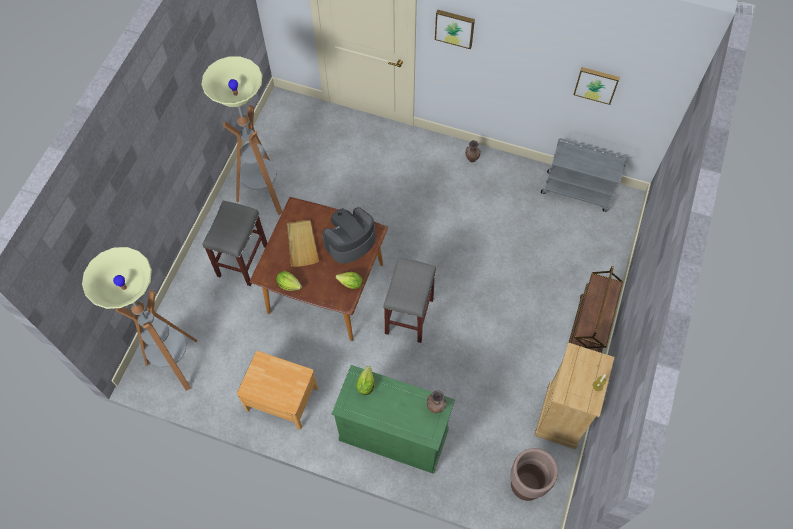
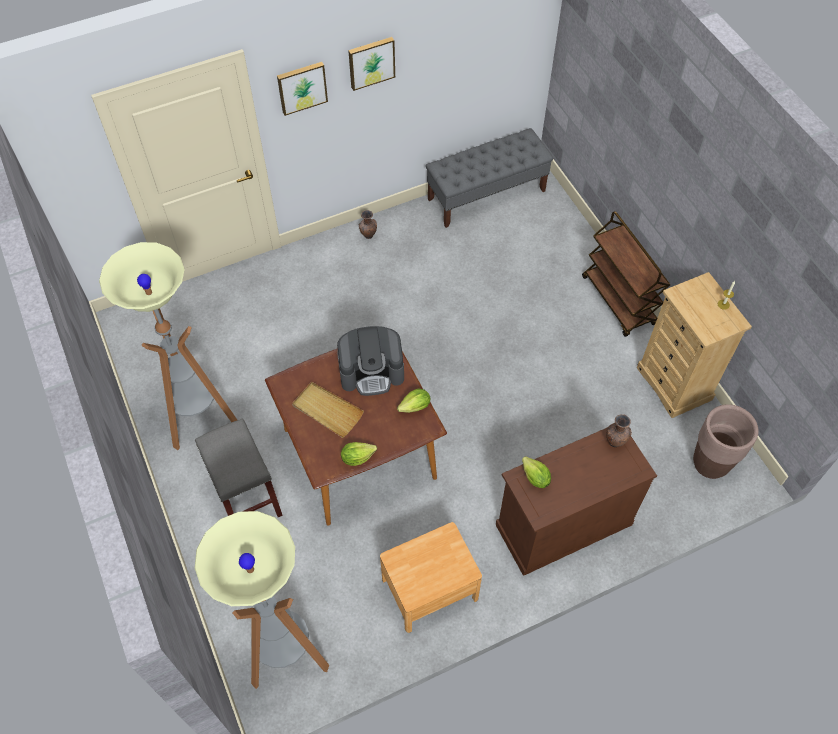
camera: 45 degrees left, 5 degrees down
(350, 242) = (372, 371): coffee machine -> coffee machine turned 105 degrees counterclockwise
(394, 434) = (563, 524): green cabinet -> brown cabinet
(409, 317) = (464, 413): grey stool -> none
(578, 191) = (487, 195): grey cart -> grey bench
(596, 84) = (466, 60): picture -> picture (371, 62)

